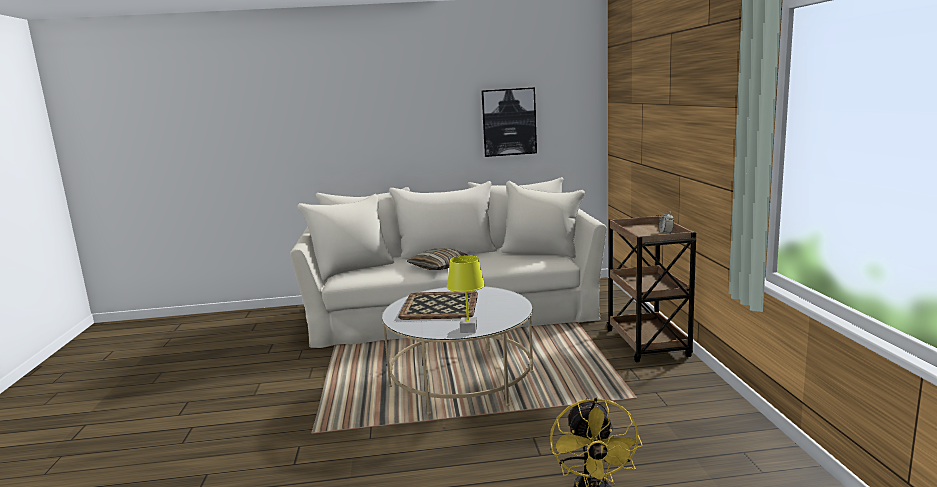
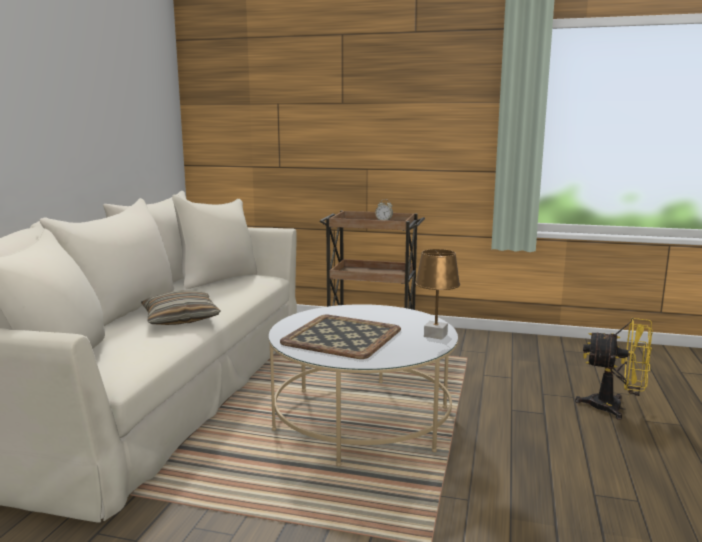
camera: 70 degrees left, 0 degrees up
(468, 329) = (435, 335): yellow table lamp -> brown table lamp
(509, 122) = (111, 120): picture -> none

